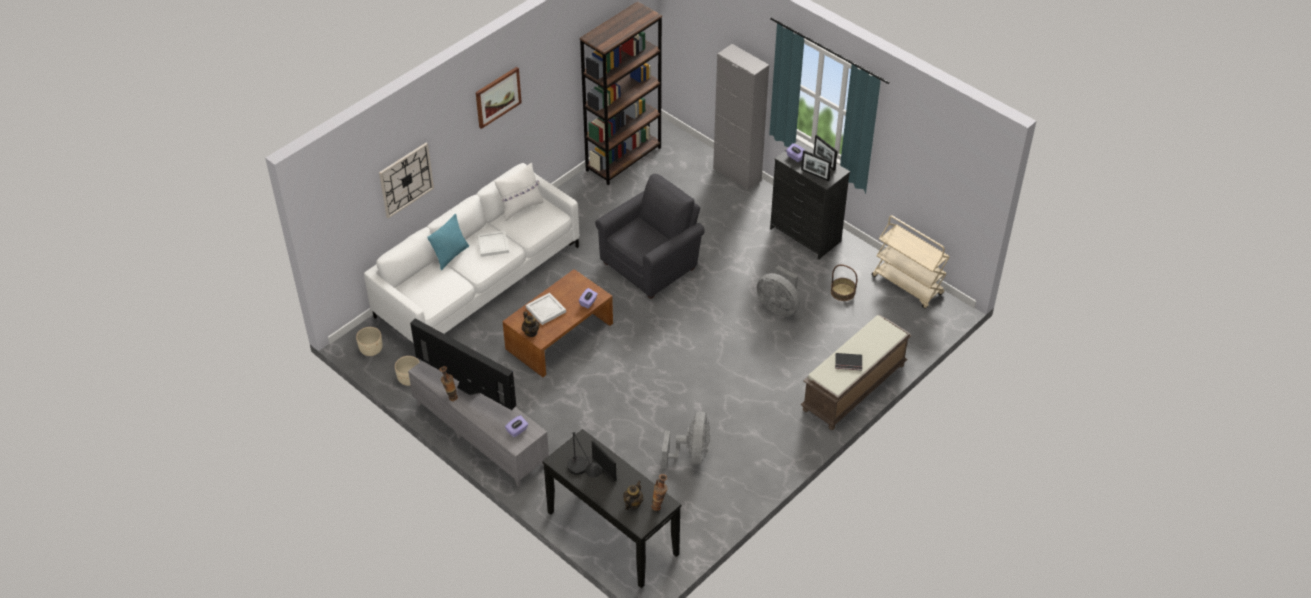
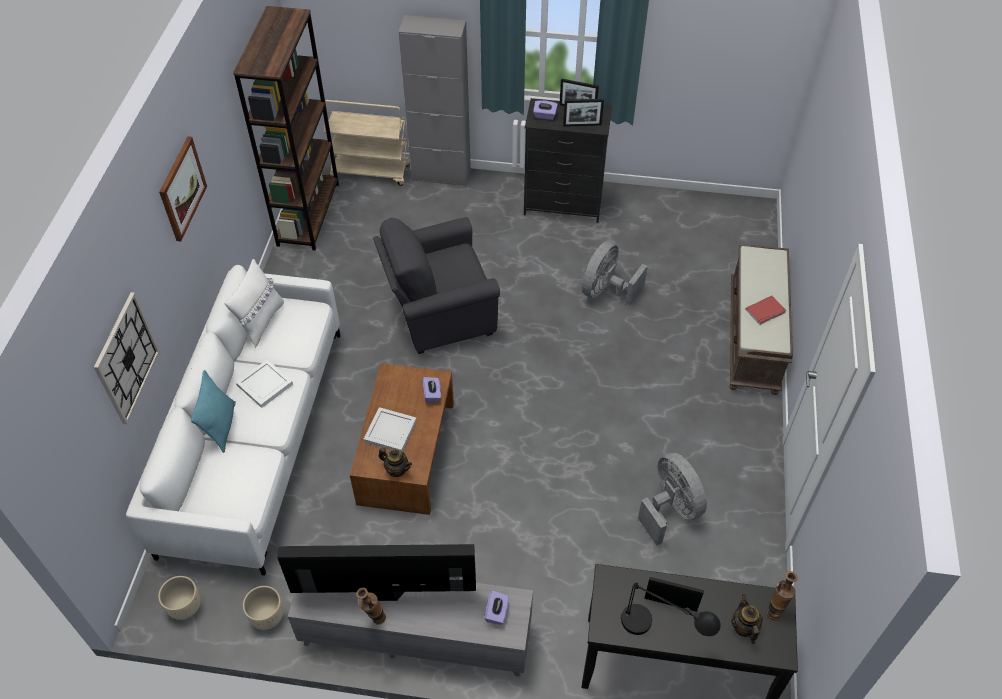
camera: 35 degrees left, 5 degrees up
(652, 264) = (438, 313): grey armchair -> grey armchair turned 120 degrees counterclockwise
(779, 307) = (606, 291): grey fan -> grey fan turned 120 degrees clockwise
(842, 292) = (650, 244): basket -> none
(848, 363) = (766, 311): black book -> red book
(908, 285) = (701, 206): beige cart -> beige cart (371, 171)

